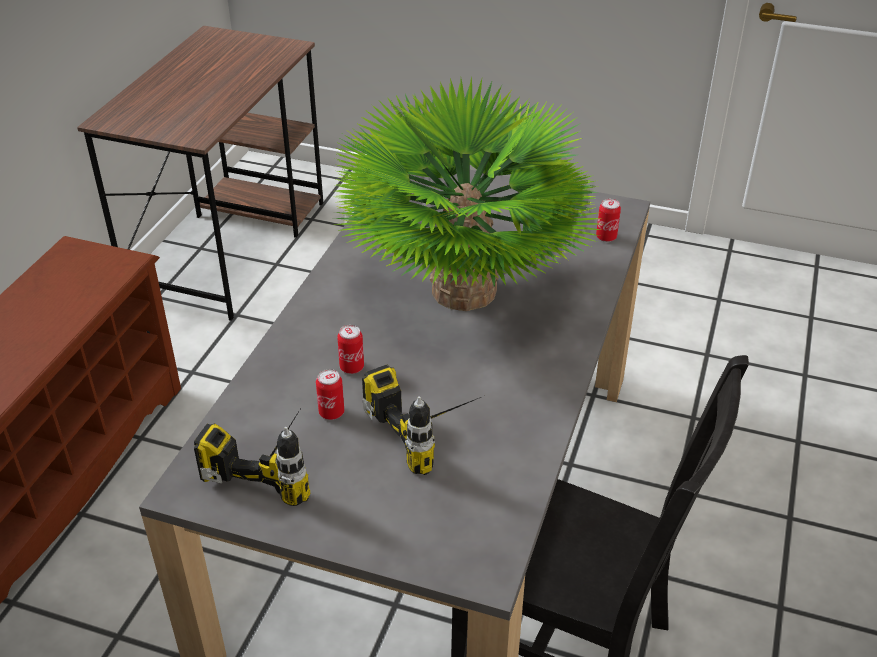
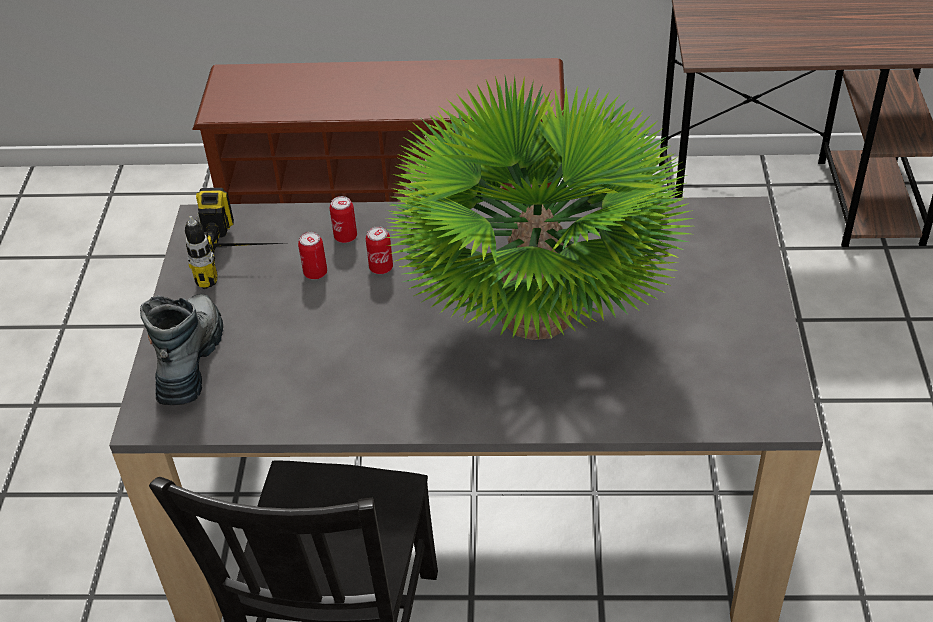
camera: 75 degrees right, 5 degrees up
(411, 527) = (190, 360): none -> boot
(434, 430) = (313, 344): power drill -> none
(606, 237) = (708, 411): can -> can (345, 237)

